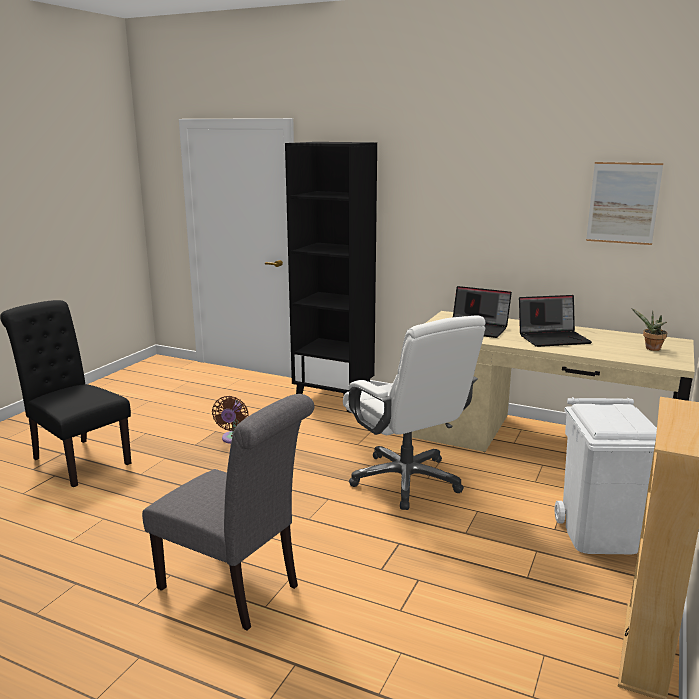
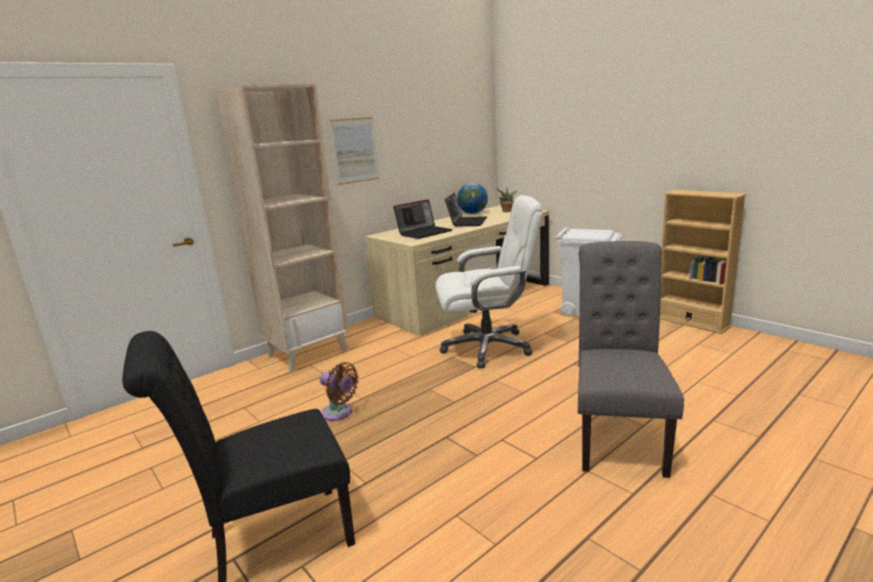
camera: 65 degrees left, 0 degrees up
(236, 589) = (618, 436): grey chair -> grey chair turned 45 degrees counterclockwise
(334, 398) = (308, 353): black bookcase -> beige bookcase
(613, 334) = (473, 213): none -> globe
(623, 203) = (455, 126): picture -> picture (355, 150)

